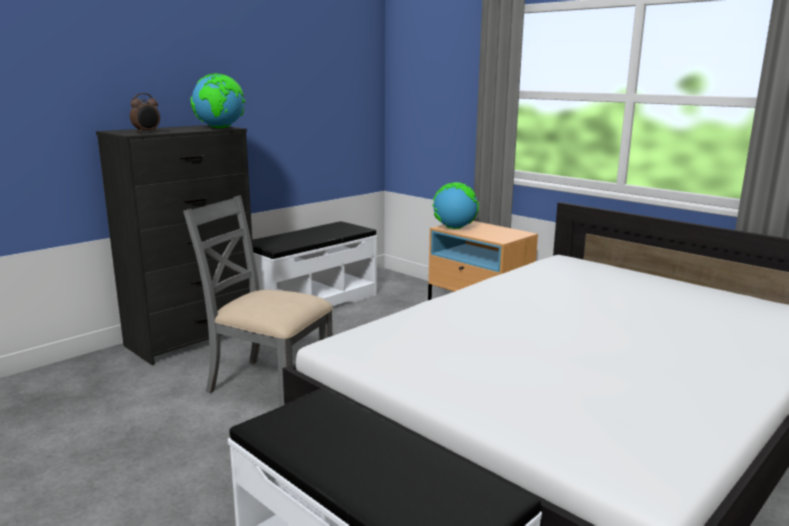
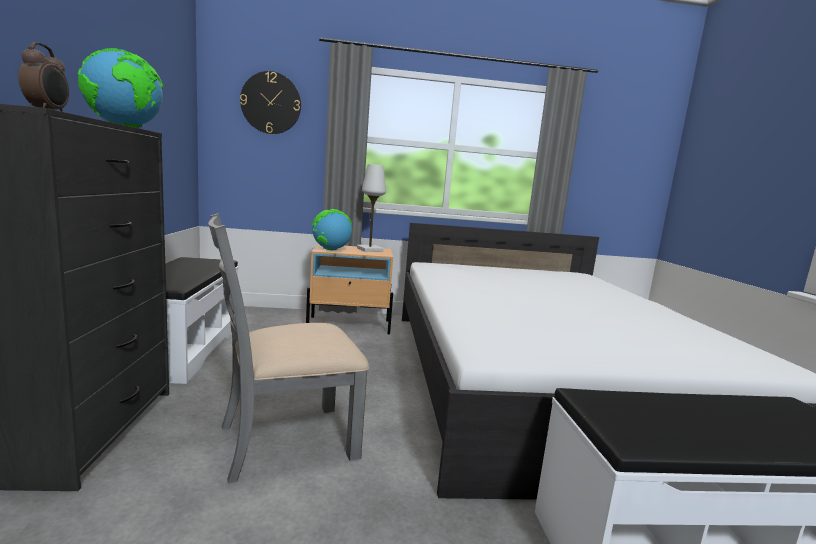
camera: 50 degrees left, 5 degrees down
(438, 62) = (271, 103): none -> wall clock
(502, 232) = (369, 249): none -> white table lamp

